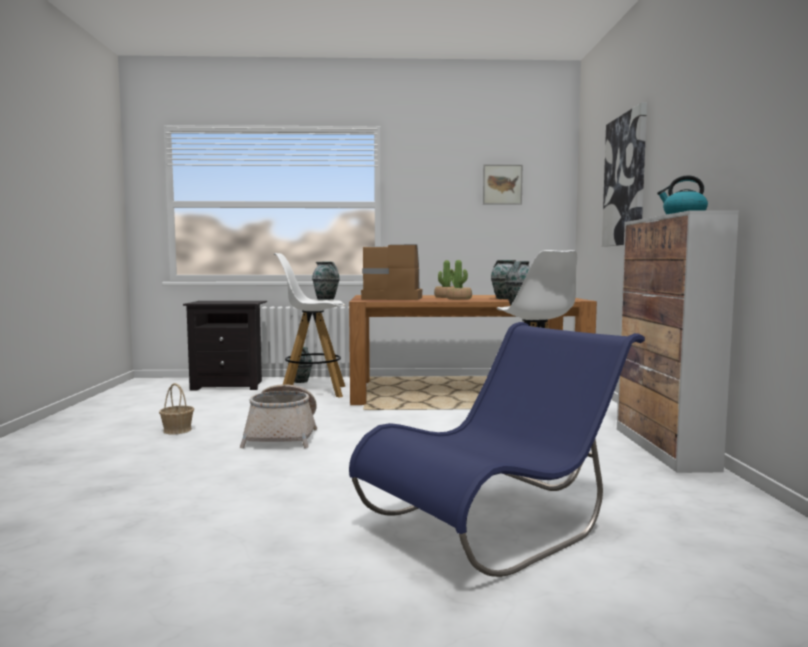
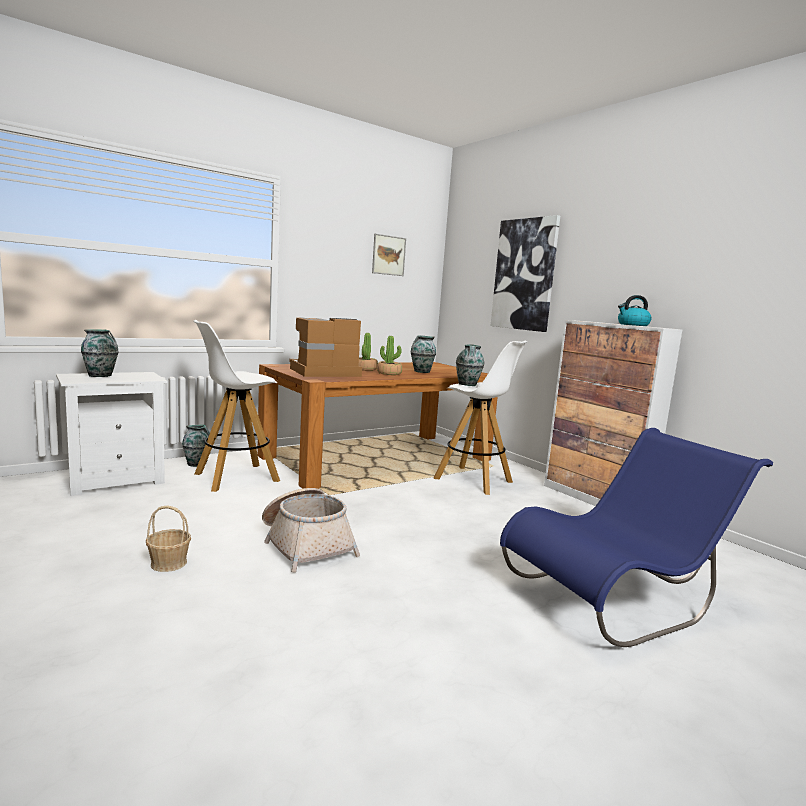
camera: 35 degrees left, 5 degrees up
(230, 385) = (115, 480): black nightstand -> white nightstand
(326, 299) = (255, 375): vase -> vase (101, 375)
(498, 522) = (617, 597): blue chair -> blue chair turned 45 degrees clockwise

